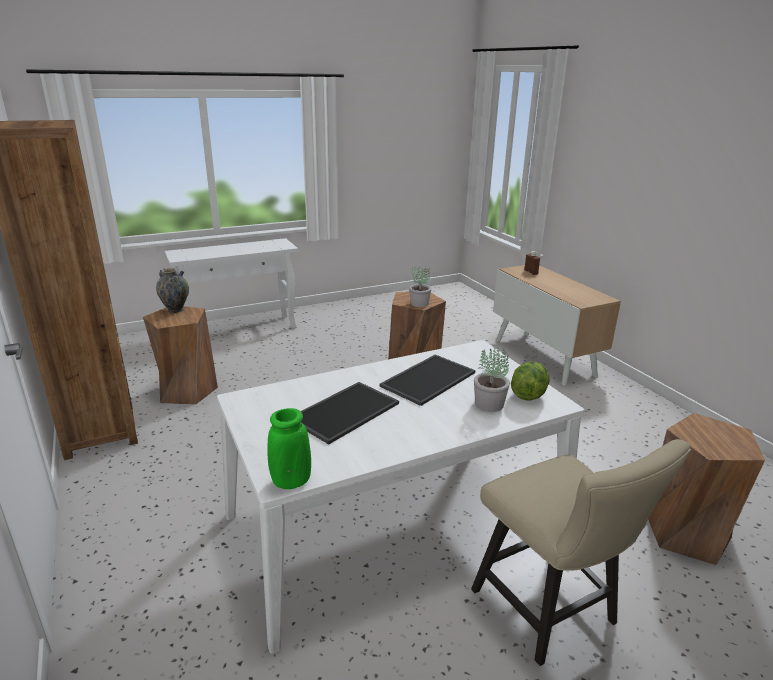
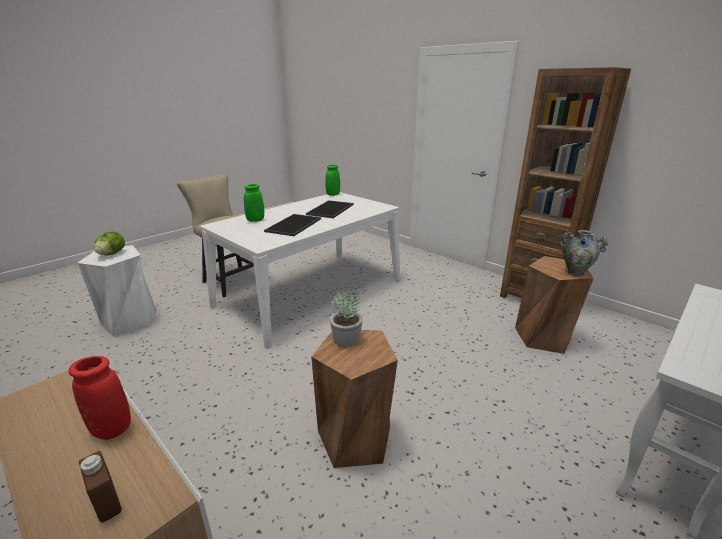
camera: 160 degrees right, 0 degrees up
(490, 404) = (255, 220): potted plant -> green vase
(528, 395) = (231, 226): lettuce -> lettuce (111, 254)
(544, 284) = (112, 428): none -> red vase
(687, 533) = (130, 321): brown stool -> white stool

